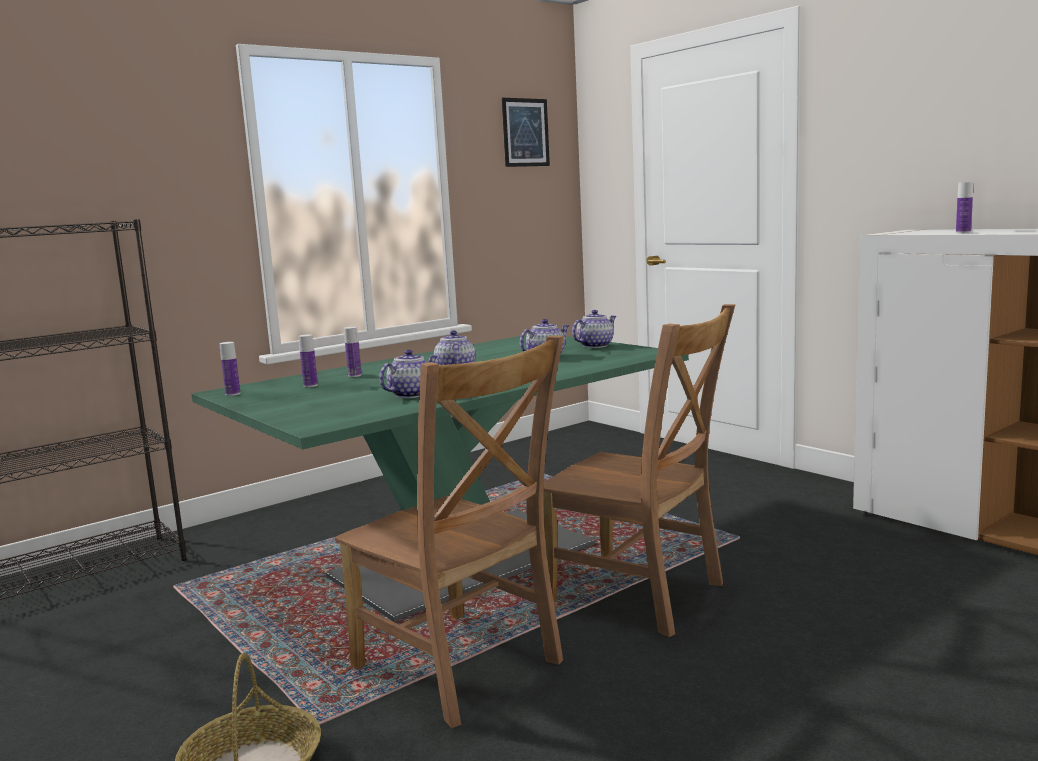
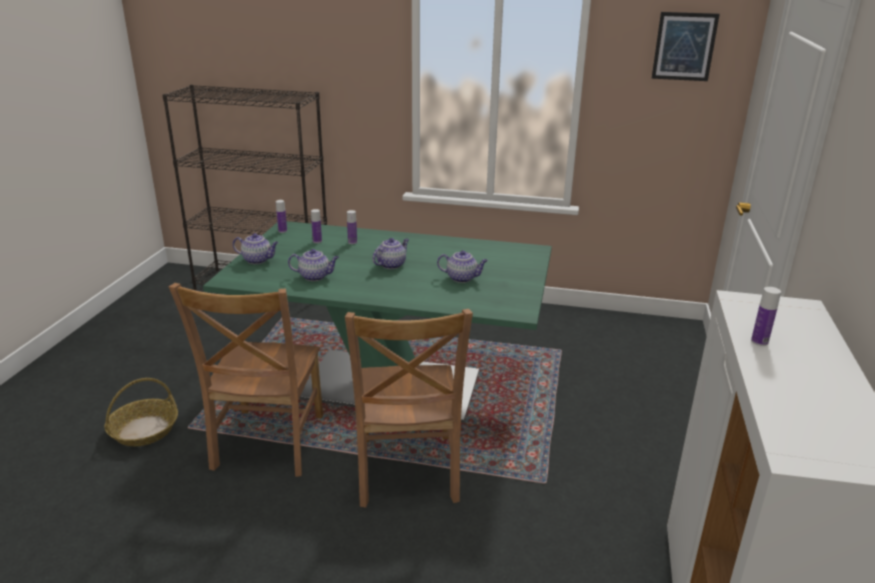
camera: 50 degrees right, 15 degrees up
(595, 345) = (520, 282): teapot -> teapot (258, 260)

